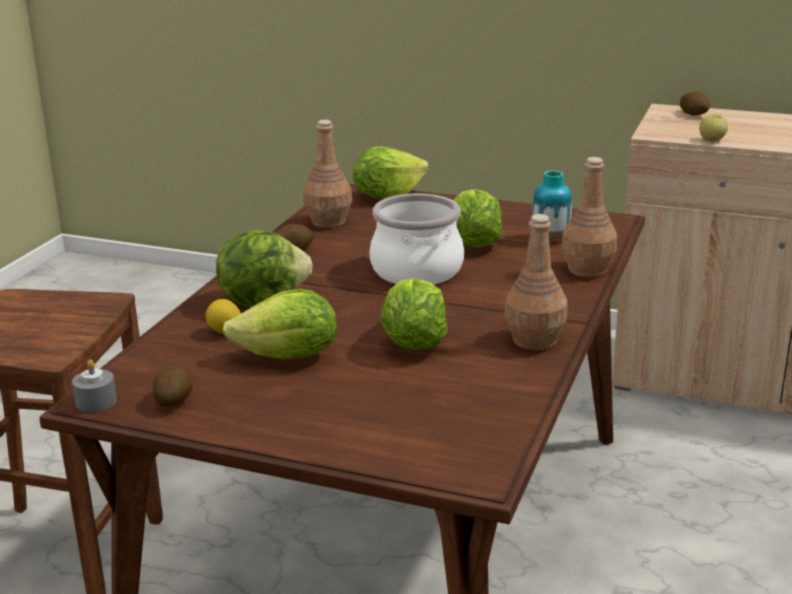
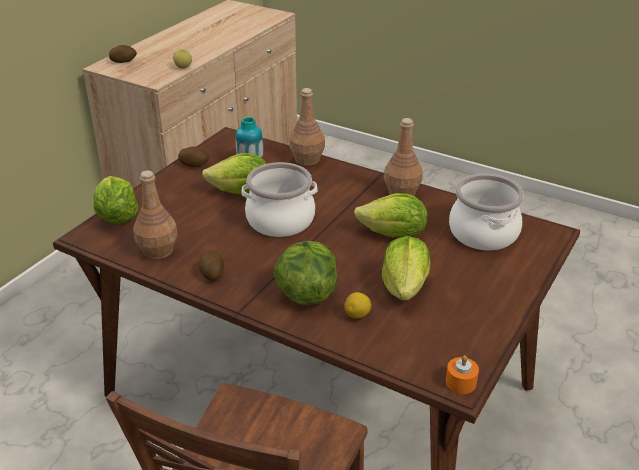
camera: 80 degrees left, 10 degrees up
(96, 402) = (461, 382): grey candle -> orange candle
(174, 400) = (462, 342): potato -> potato (194, 164)
(448, 411) = (484, 233): none -> cooking pot

